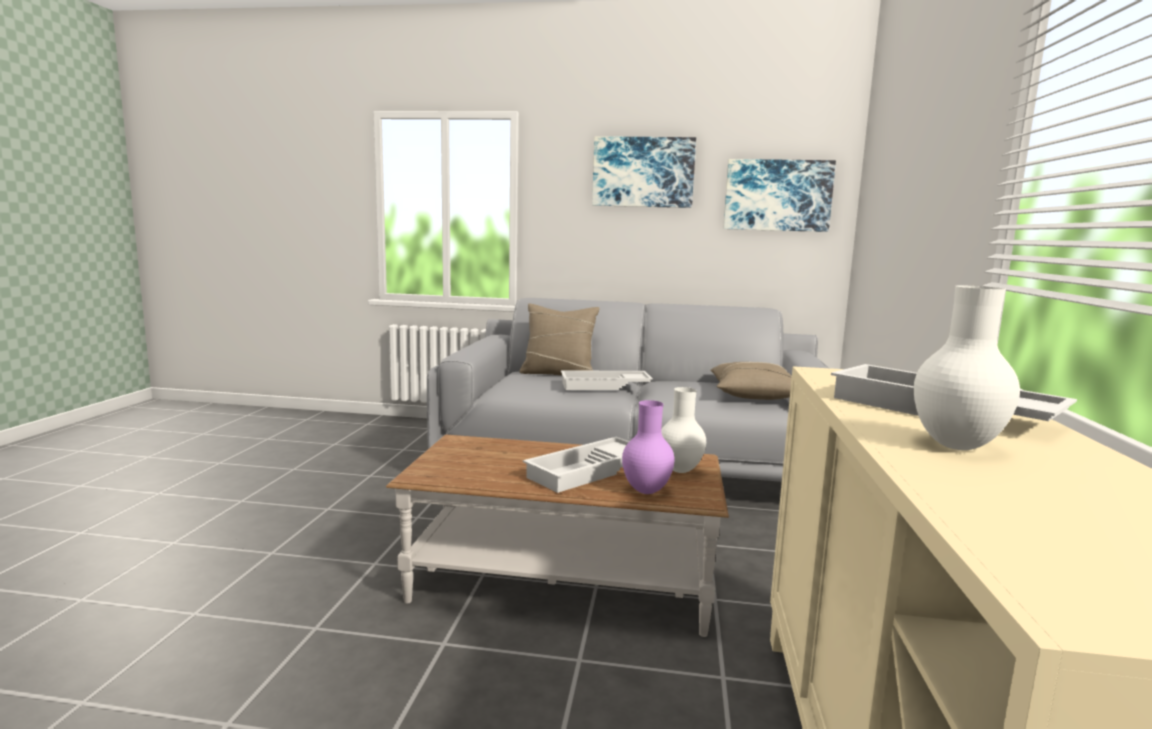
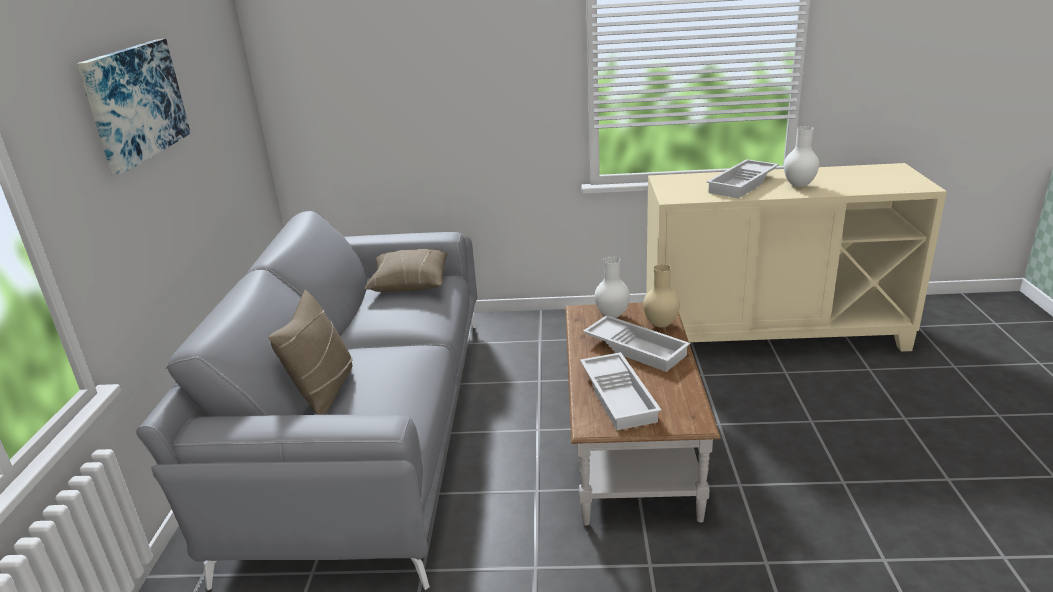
camera: 95 degrees left, 15 degrees up
(604, 386) = (393, 354): white tray -> white tray (620, 396)
(647, 491) = (661, 324): purple vase -> beige vase
(777, 195) = (221, 92): picture -> none

